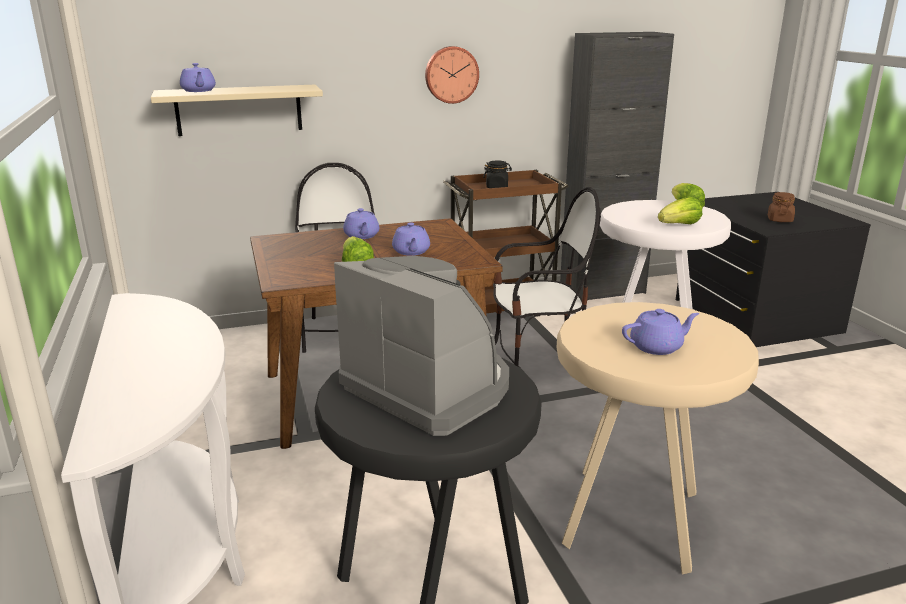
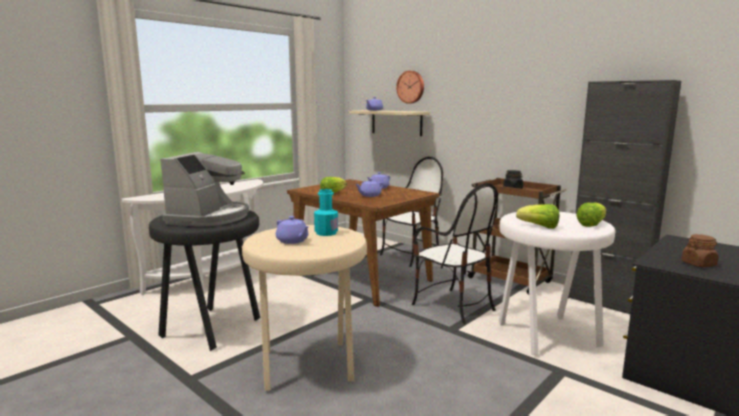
camera: 60 degrees right, 10 degrees down
(451, 74) = (505, 110): wall clock -> wall clock (411, 87)
(627, 319) = (326, 233): none -> turquoise bottle

